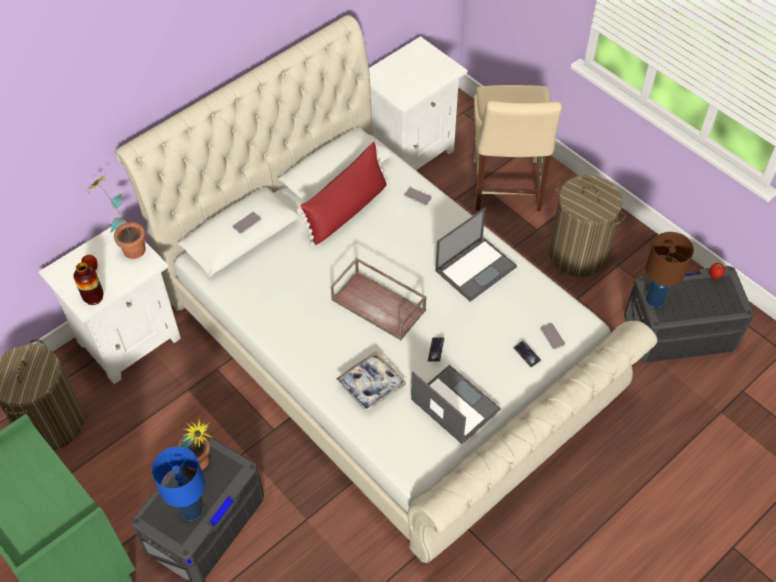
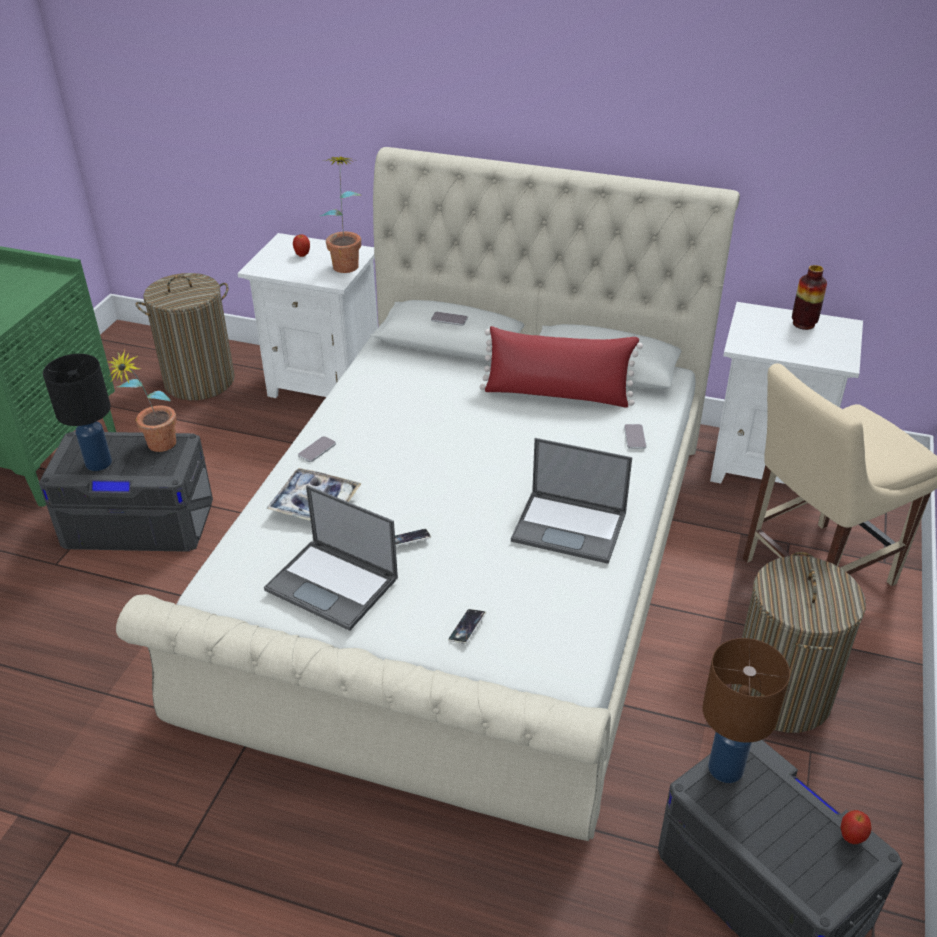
camera: 60 degrees right, 15 degrees down
(94, 297) = (269, 268): vase -> vase (803, 324)
(191, 511) = (97, 463): blue table lamp -> black table lamp
(379, 305) = (439, 467): brown tray -> none
(454, 404) = (333, 584): laptop -> laptop turned 105 degrees clockwise
(552, 336) = (521, 644): phone -> phone (317, 450)

